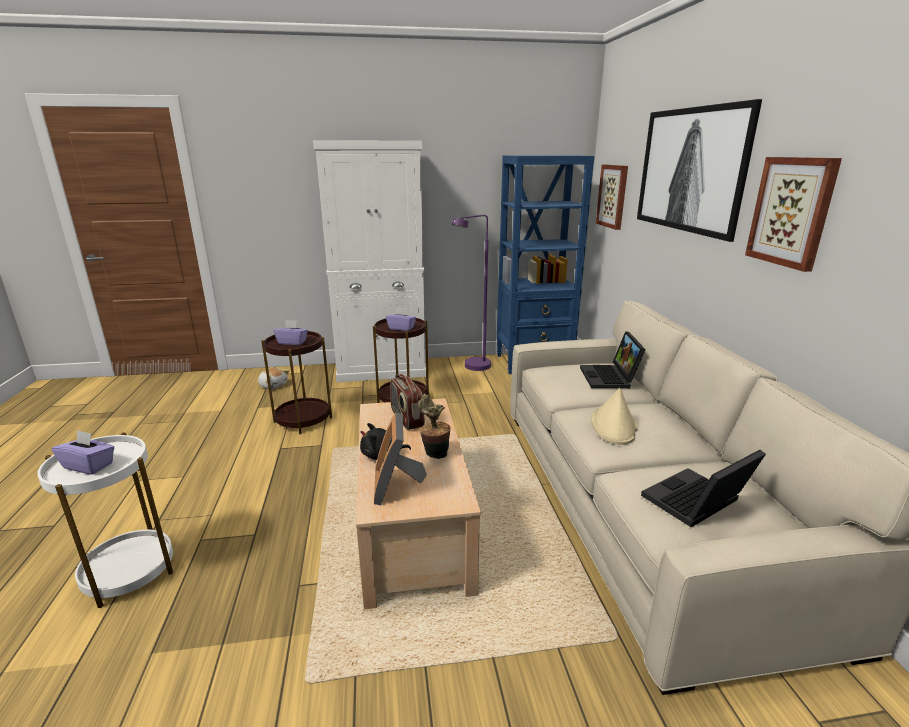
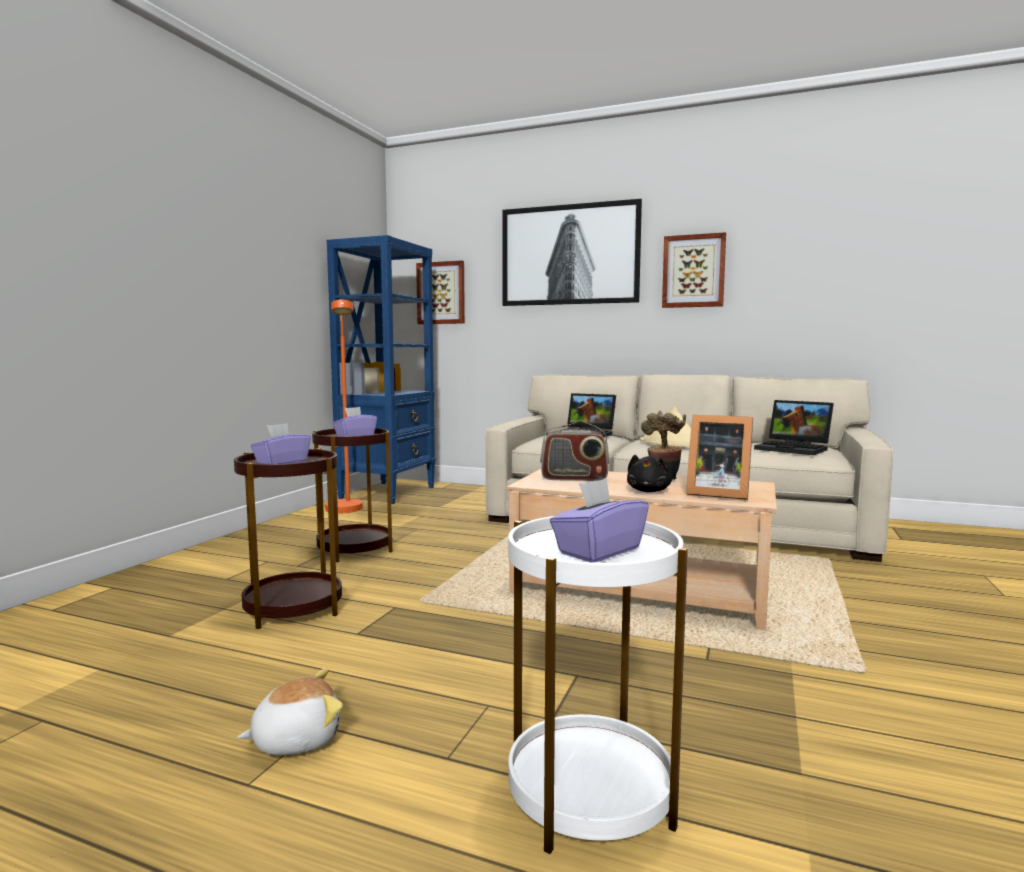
camera: 60 degrees left, 15 degrees down
(273, 385) = (106, 614): plush toy -> plush toy (296, 739)
(382, 370) = (243, 545): white cabinet -> none
(473, 368) = (345, 511): purple floor lamp -> orange floor lamp
(696, 503) = (794, 449): laptop -> laptop turned 45 degrees counterclockwise

